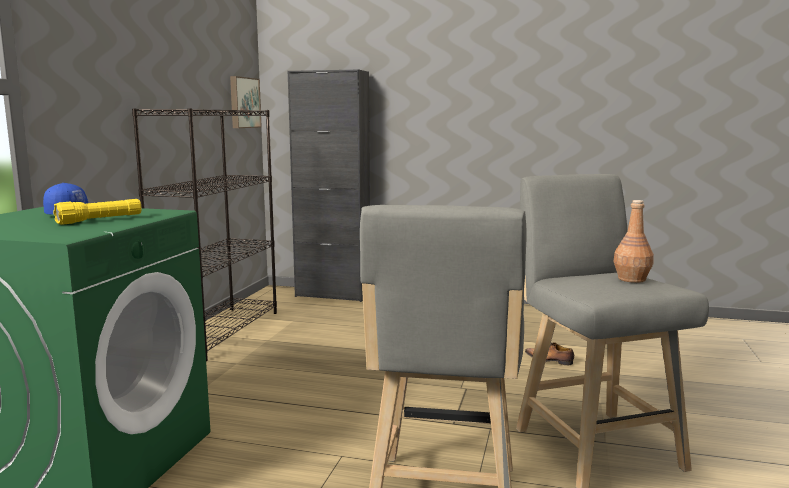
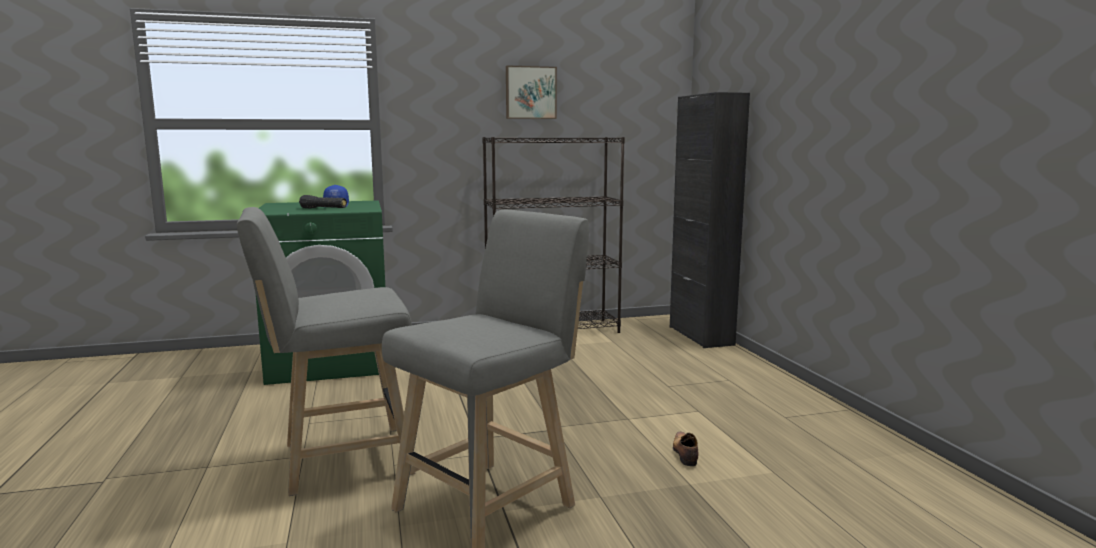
camera: 60 degrees right, 0 degrees up
(100, 220) = (323, 209): yellow flashlight -> black flashlight
(243, 102) = (654, 129): picture -> picture (530, 92)
(631, 279) = (481, 329): brown bottle -> none

